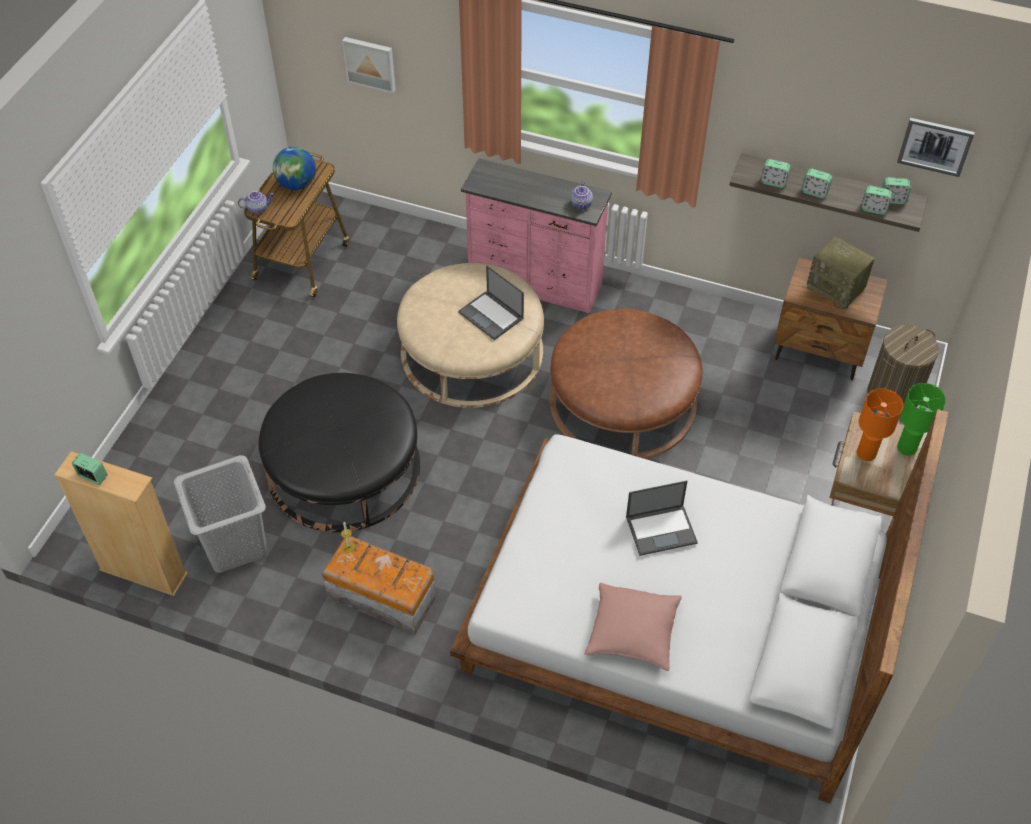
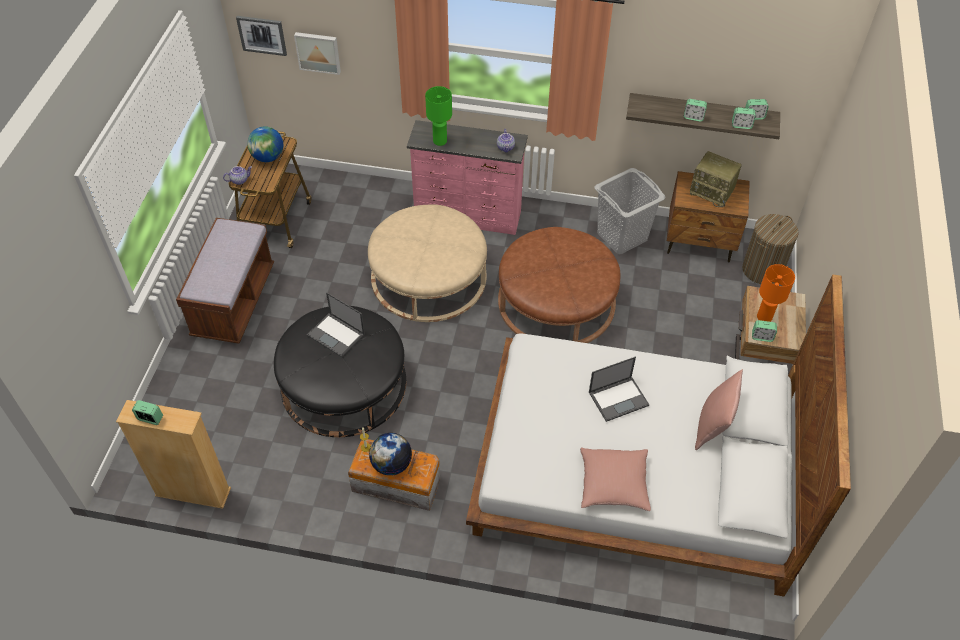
camera: 10 degrees left, 0 degrees up
(234, 354) = (234, 302): none -> brown bench
(235, 545) = (266, 458): grey laundry basket -> grey laundry basket (622, 236)
(375, 571) = (391, 464): none -> globe
(491, 316) = (445, 245): laptop -> laptop (336, 335)
(772, 580) = (713, 427): none -> pink pillow
(773, 182) = (660, 113): alarm clock -> alarm clock (762, 337)
(906, 448) = (793, 309): green table lamp -> green table lamp (439, 141)
(935, 146) = (785, 70): picture -> picture (262, 35)

